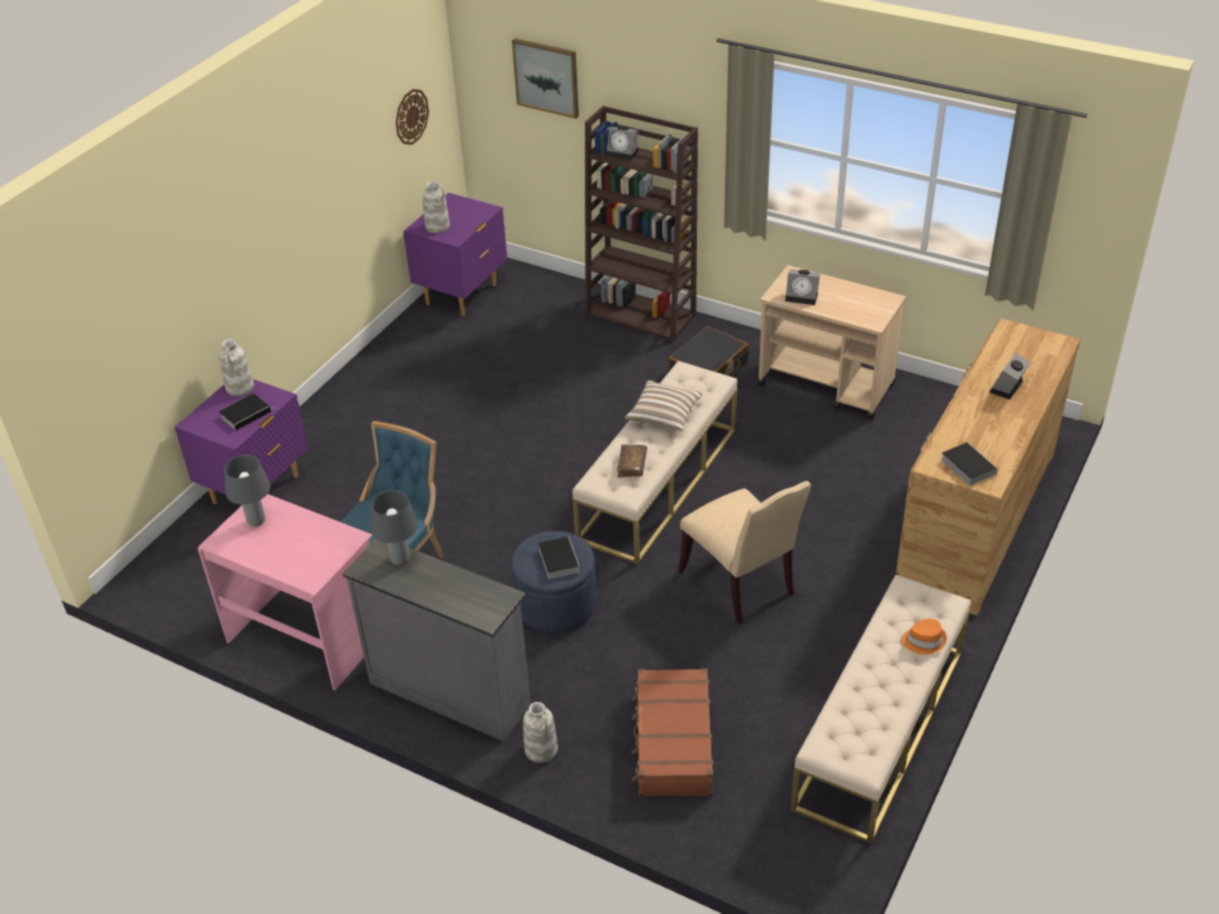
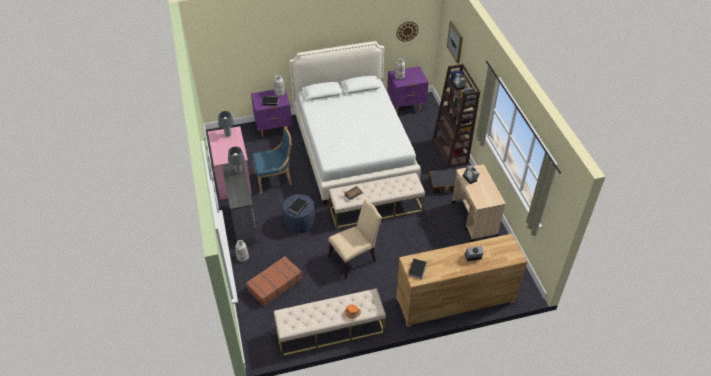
camera: 45 degrees right, 5 degrees up
(474, 420) = (353, 150): none -> white bed
(664, 415) = (385, 186): pillow -> none
(741, 584) = (354, 258): beige chair -> beige chair turned 135 degrees counterclockwise

